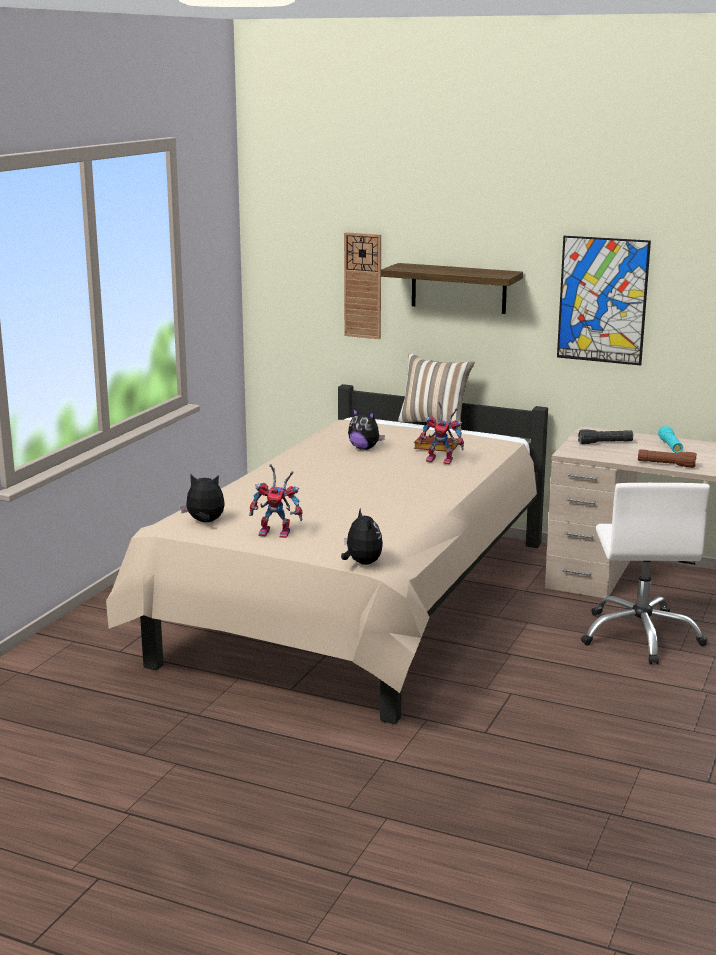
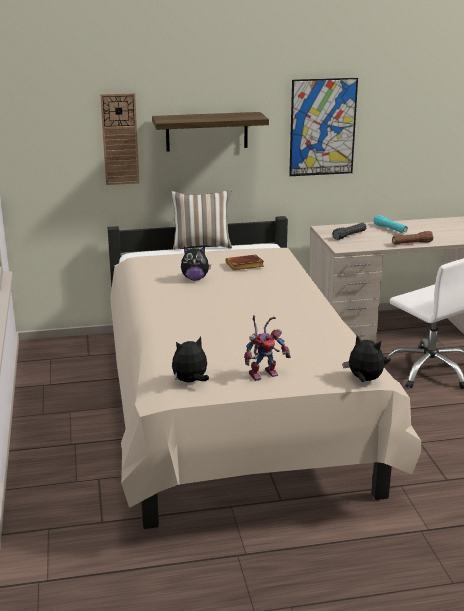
camera: 35 degrees left, 5 degrees up
(442, 460) = (266, 275): toy robot -> none

